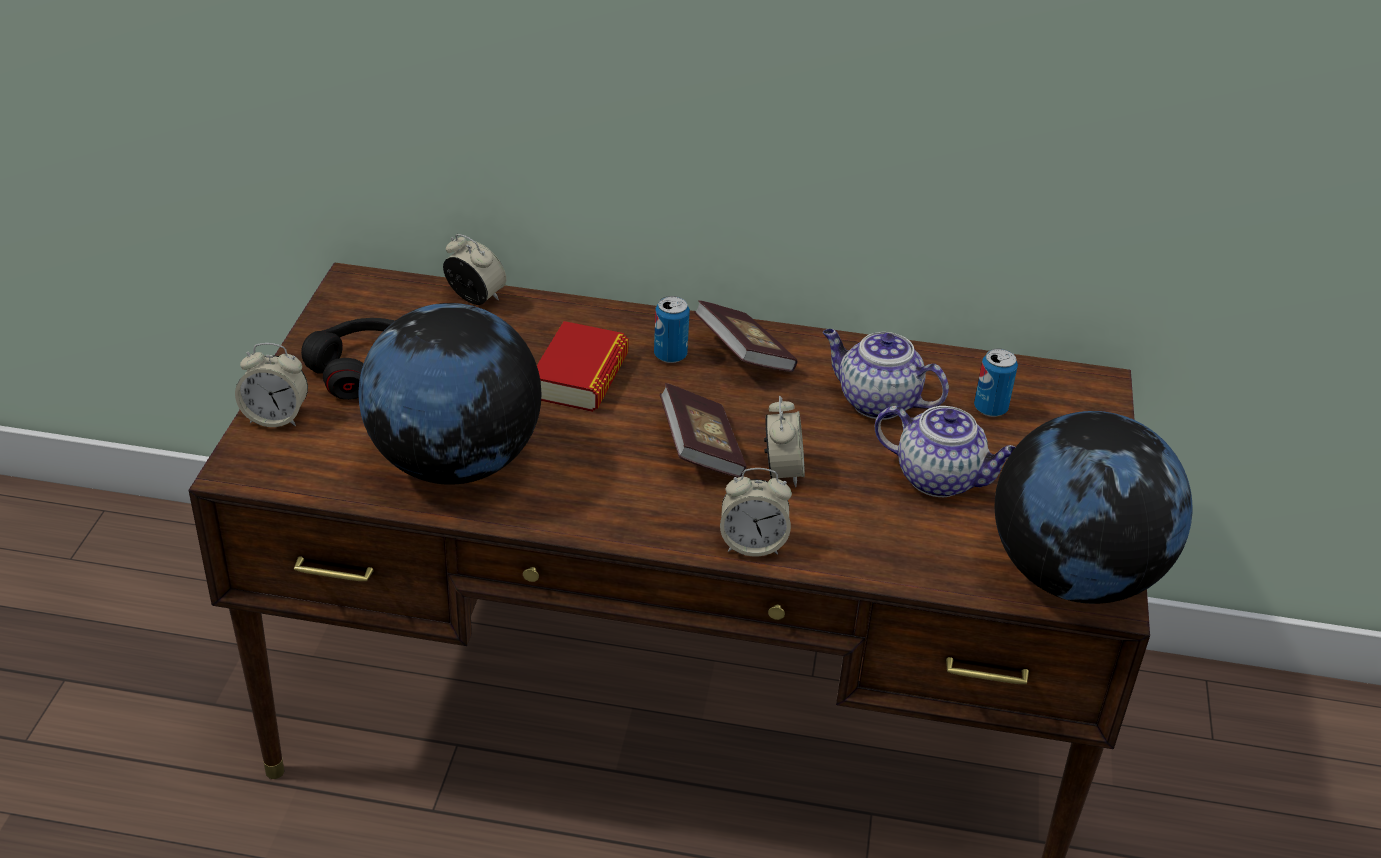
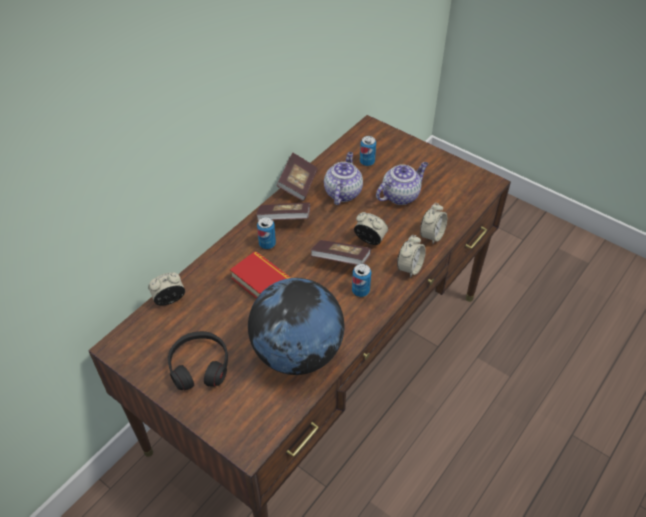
camera: 60 degrees left, 10 degrees up
(276, 417) = (214, 418): alarm clock -> alarm clock (432, 235)
(645, 496) = (360, 291): none -> can
(844, 344) = (298, 185): none -> book
(876, 402) = (342, 192): teapot -> teapot turned 135 degrees clockwise
(1073, 576) = (473, 185): globe -> none

